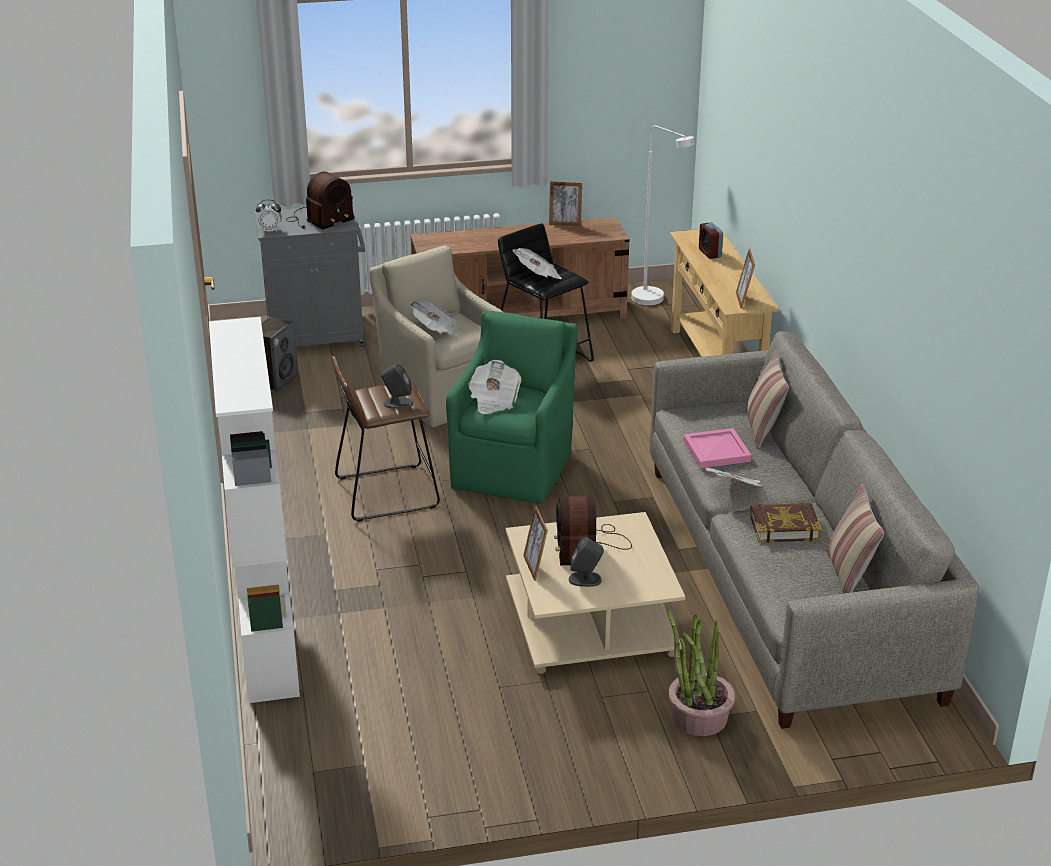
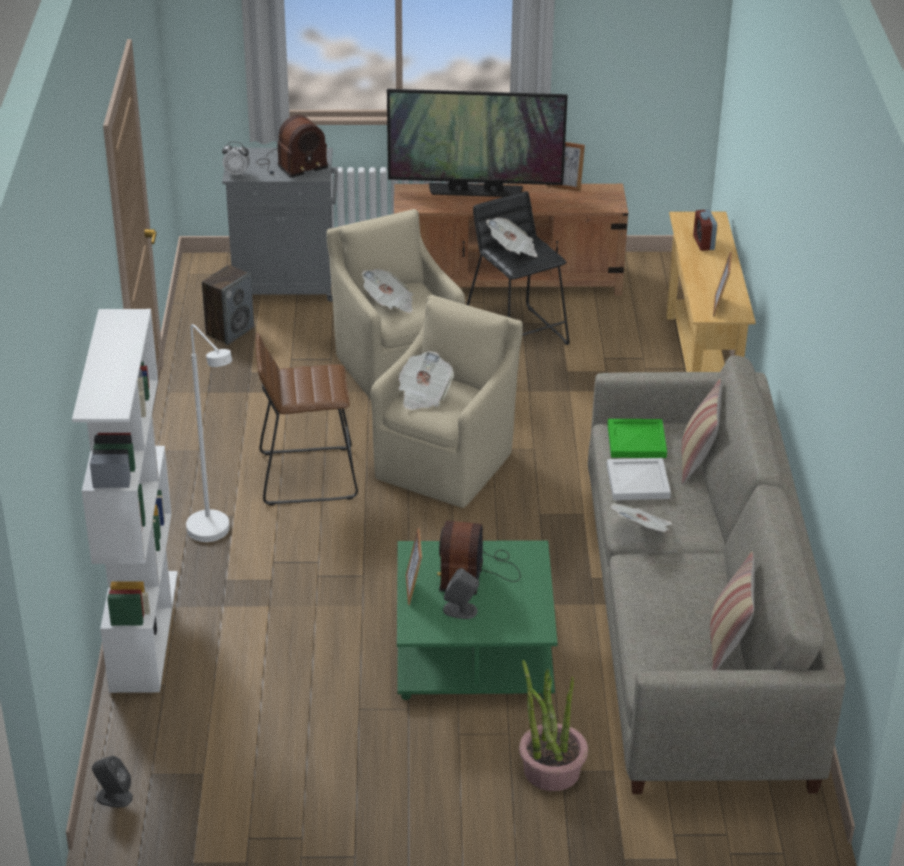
camera: 10 degrees right, 5 degrees up
(397, 403) = (318, 389): grey speaker -> grey speaker (114, 797)
(486, 234) = (475, 191): none -> television
(514, 468) = (447, 463): green armchair -> beige armchair
(593, 623) = (475, 651): beige coffee table -> green coffee table
(655, 300) = (660, 277): white floor lamp -> white floor lamp (215, 535)
(701, 418) = (635, 440): none -> green tray
(715, 450) = (636, 481): pink tray -> white tray
(784, 527) = (679, 580): book -> none

